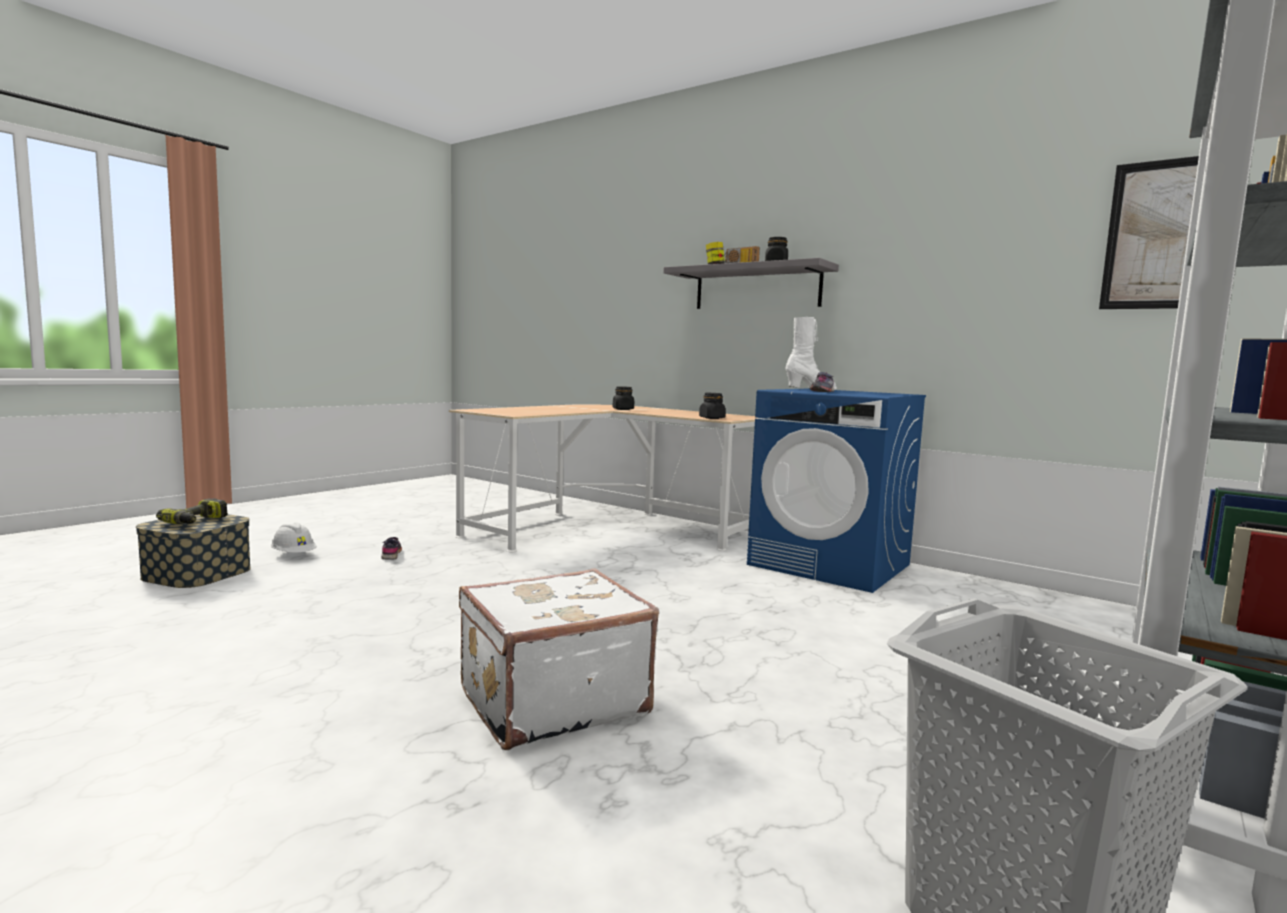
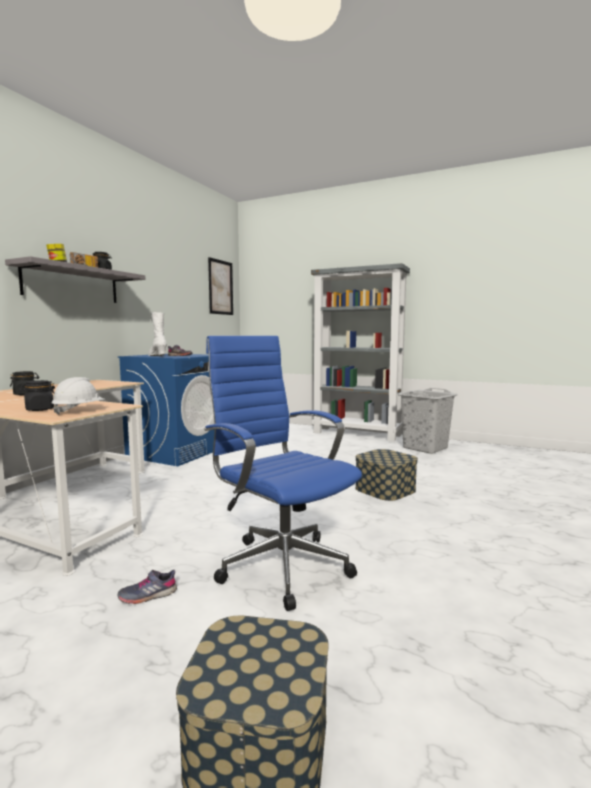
camera: 100 degrees left, 0 degrees up
(197, 522) = (257, 658): power drill -> none
(294, 555) = (150, 678): white hard hat -> white hard hat (79, 411)
(375, 593) = (280, 564): none -> blue office chair
(551, 700) = (385, 489): white suitcase -> storage box
(712, 418) = (119, 384): black jar -> black jar (39, 409)

